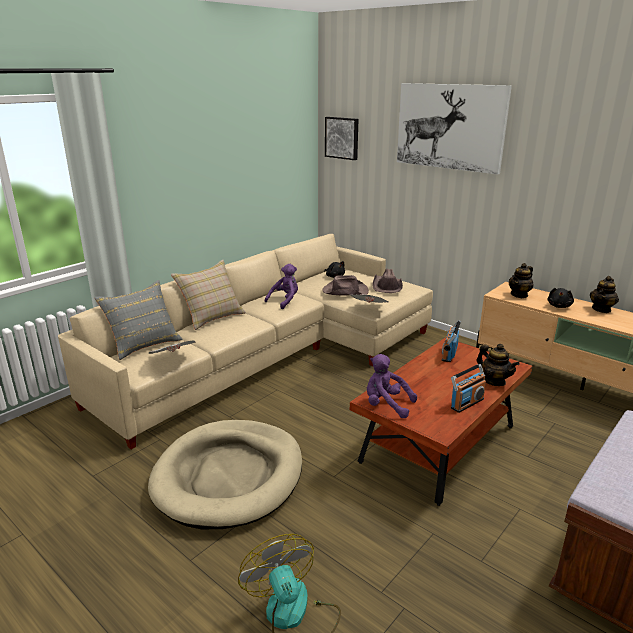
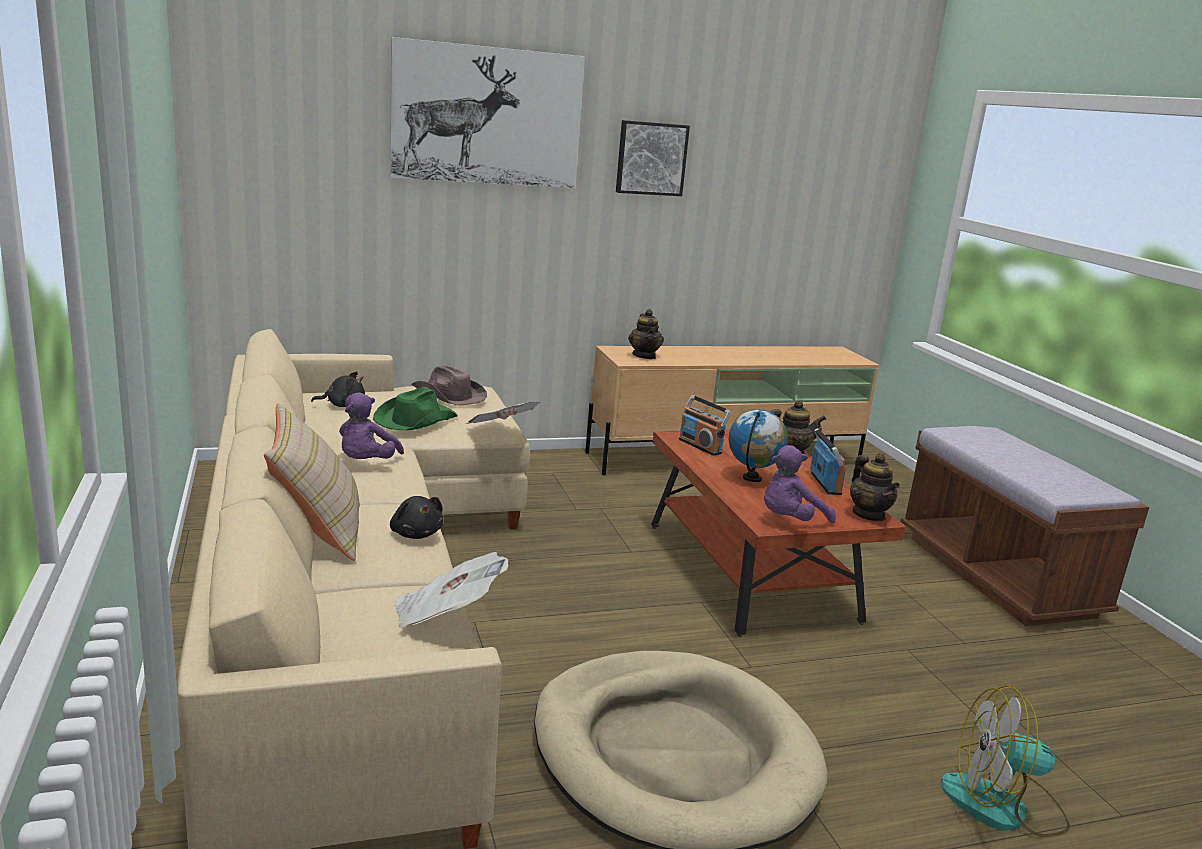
camera: 60 degrees left, 5 degrees down
(144, 344) = (323, 627): grey pillow -> none
(285, 301) = (366, 463): purple plush toy -> purple plush toy turned 150 degrees counterclockwise
(342, 138) = (249, 135): picture -> picture (651, 158)
(344, 291) = (415, 419): brown hat -> green hat
(429, 380) = (752, 478): none -> globe
(559, 306) = (699, 357): black plush toy -> black plush toy (416, 534)
(601, 309) = (730, 350): teapot -> teapot (869, 515)

